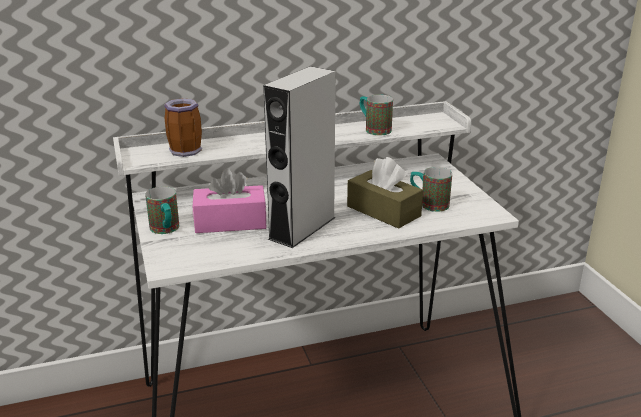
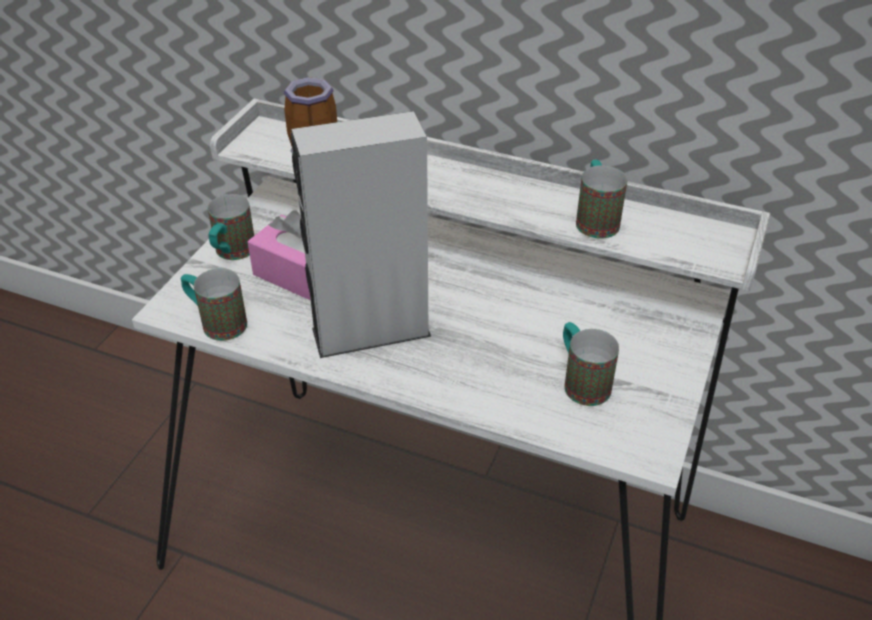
camera: 40 degrees right, 15 degrees up
(207, 259) = (216, 322): none -> mug
(383, 211) = (504, 360): brown tissue box -> none

